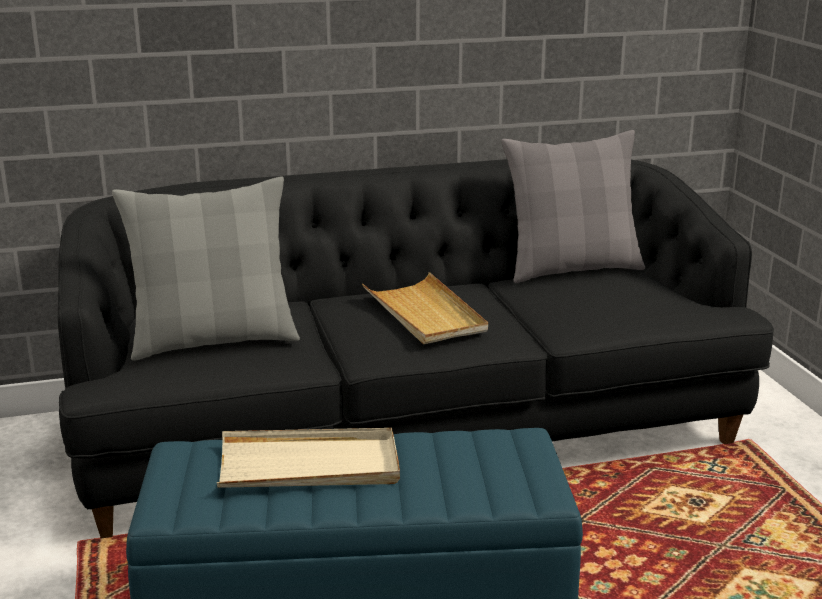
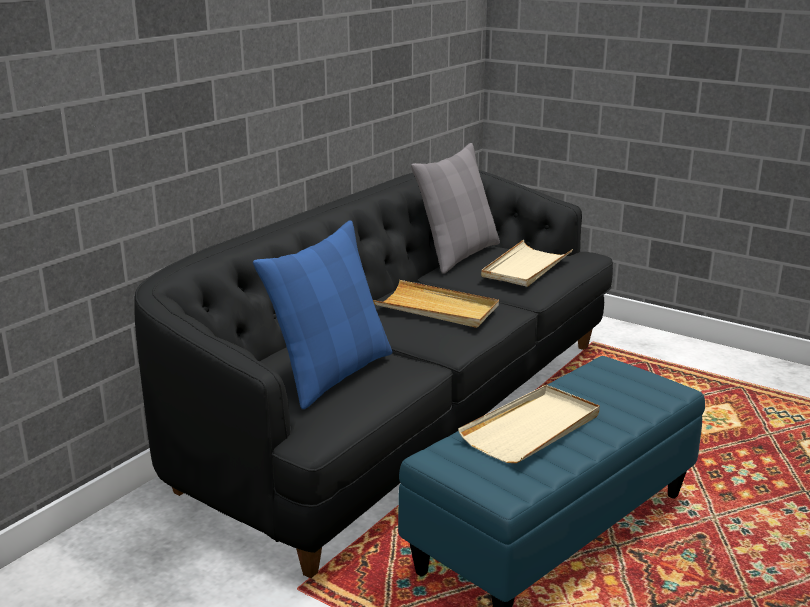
camera: 40 degrees left, 0 degrees up
(214, 340) = (332, 374): grey pillow -> blue pillow
(610, 301) = (525, 267): none -> beige tray

